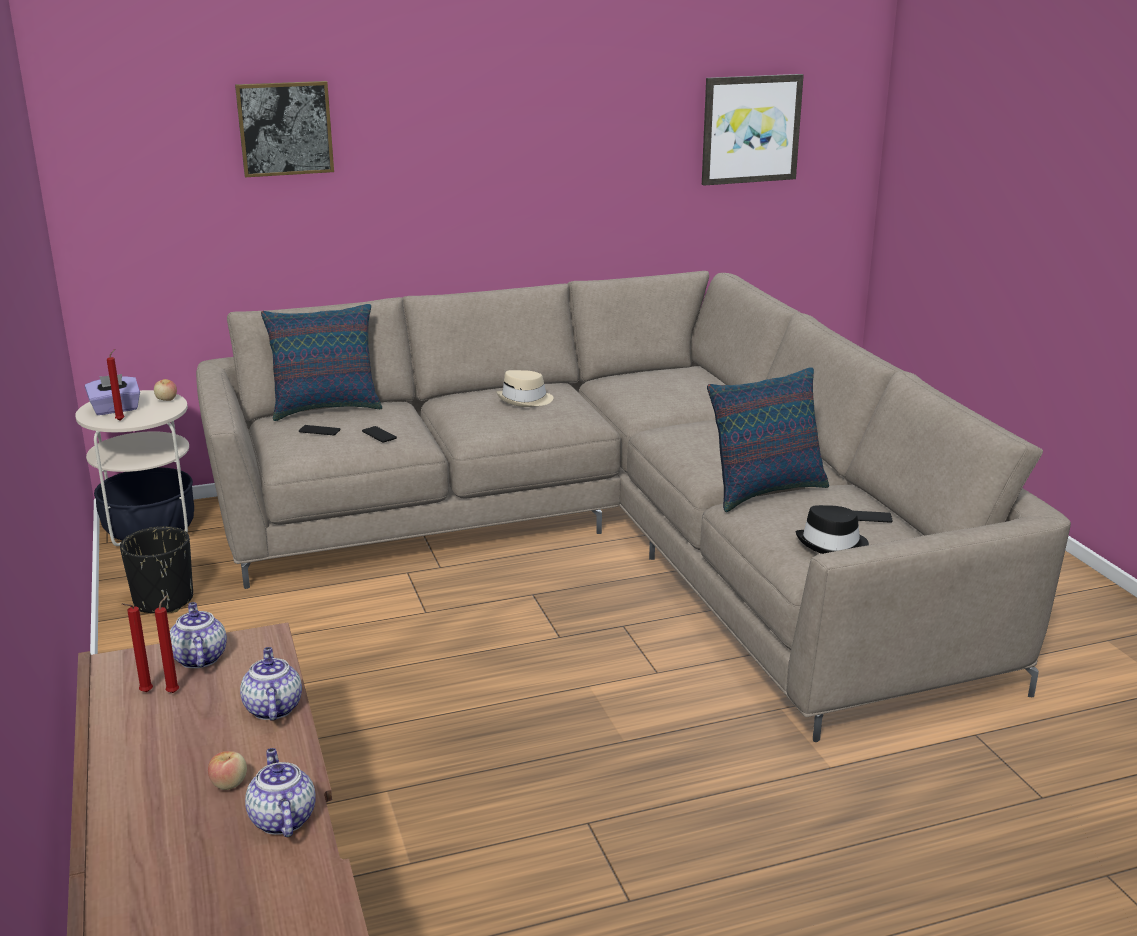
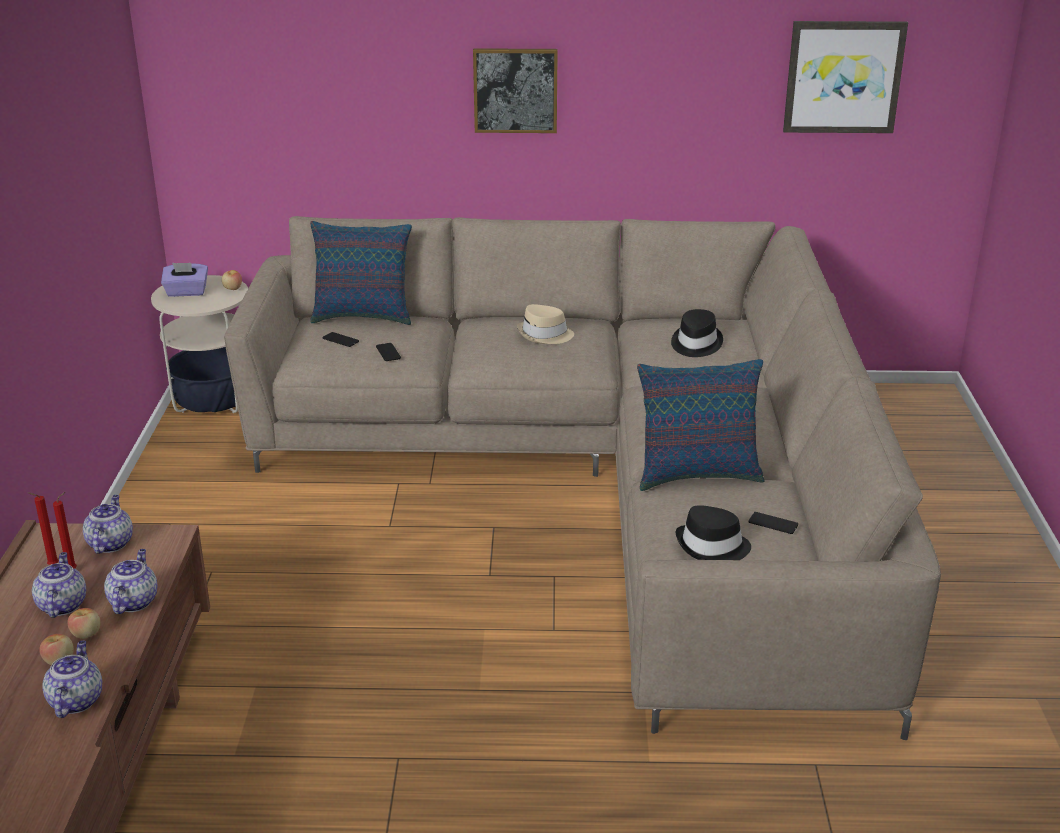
camera: 20 degrees right, 5 degrees up
(121, 420) = (184, 304): red candle -> none
(163, 601) = (186, 471): black planter -> none
(188, 728) = (62, 605): none -> teapot
(242, 750) = (87, 634): none -> apple
(285, 128) = (355, 50): picture -> picture (515, 90)
(672, 389) = (695, 344): none -> black hat

